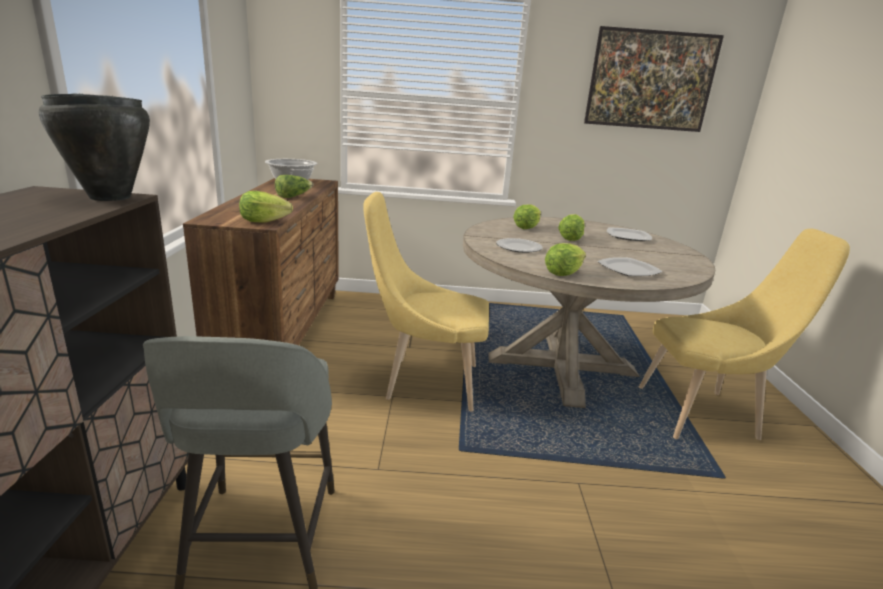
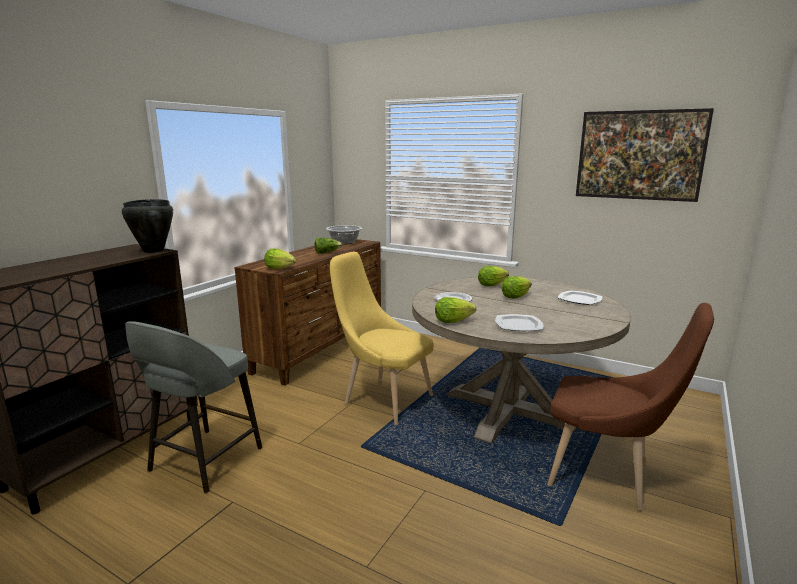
camera: 30 degrees right, 5 degrees down
(704, 414) = (607, 476): yellow chair -> brown chair

